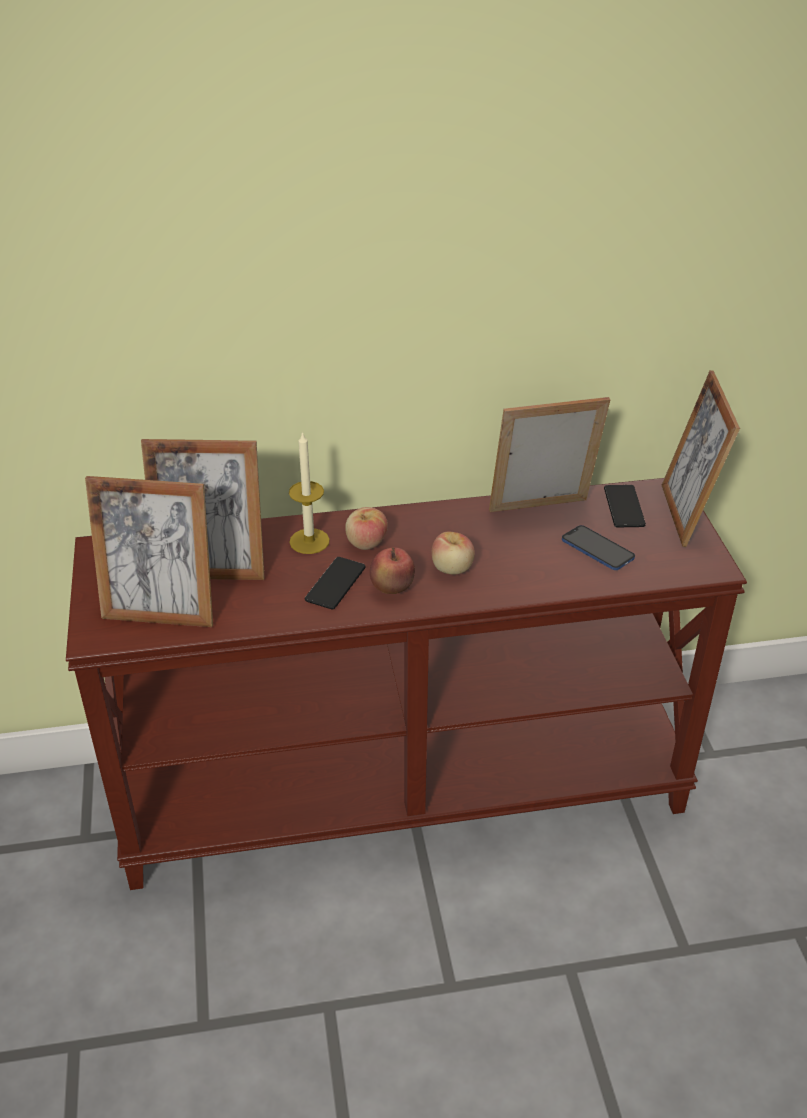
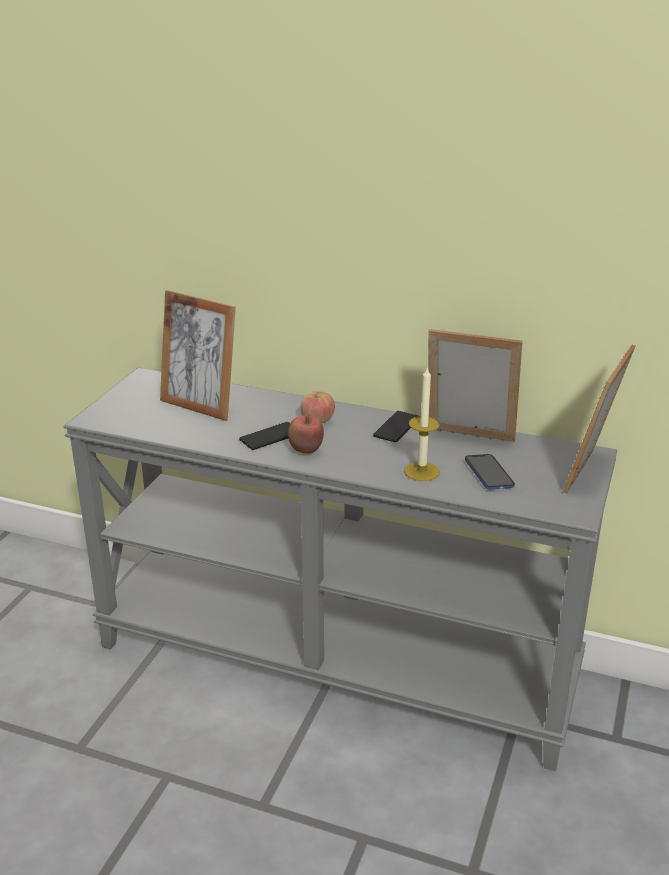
camera: 30 degrees right, 10 degrees down
(161, 612) = (143, 418): picture frame -> none
(309, 541) = (279, 409): candle -> candle (421, 471)
(404, 788) = (336, 660): brown console table -> grey console table
(452, 568) = (362, 452): apple -> none
(624, 507) = (541, 454): phone -> phone (396, 427)

